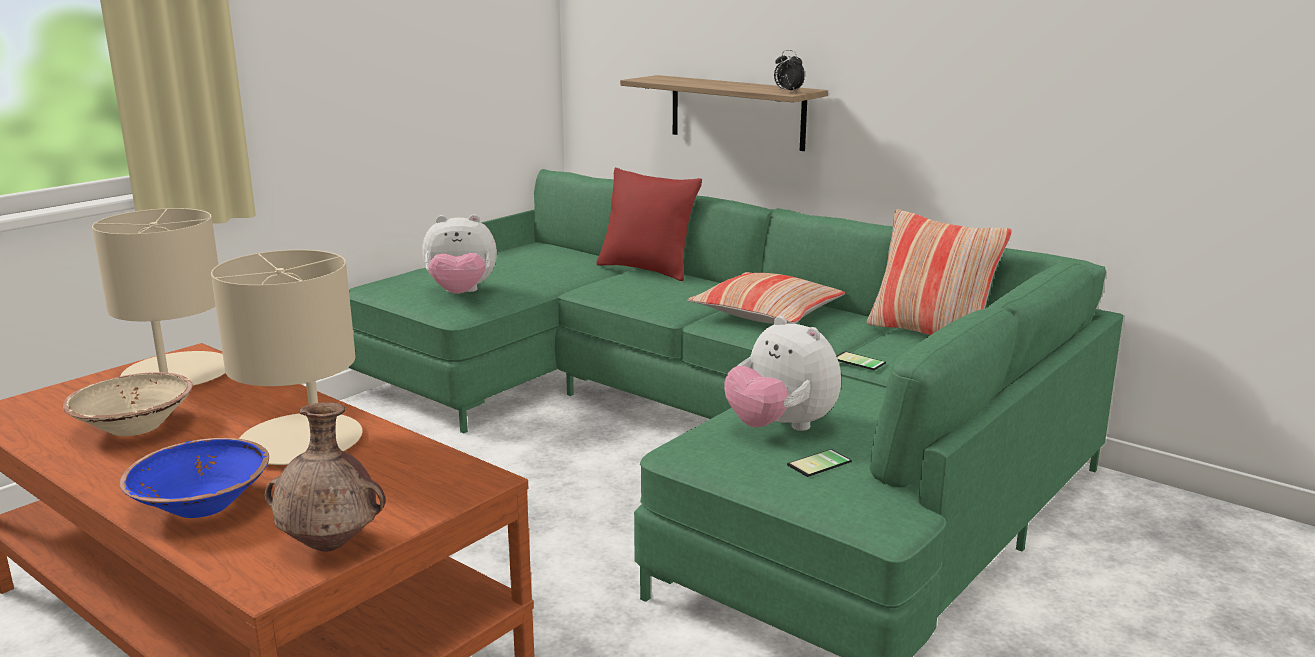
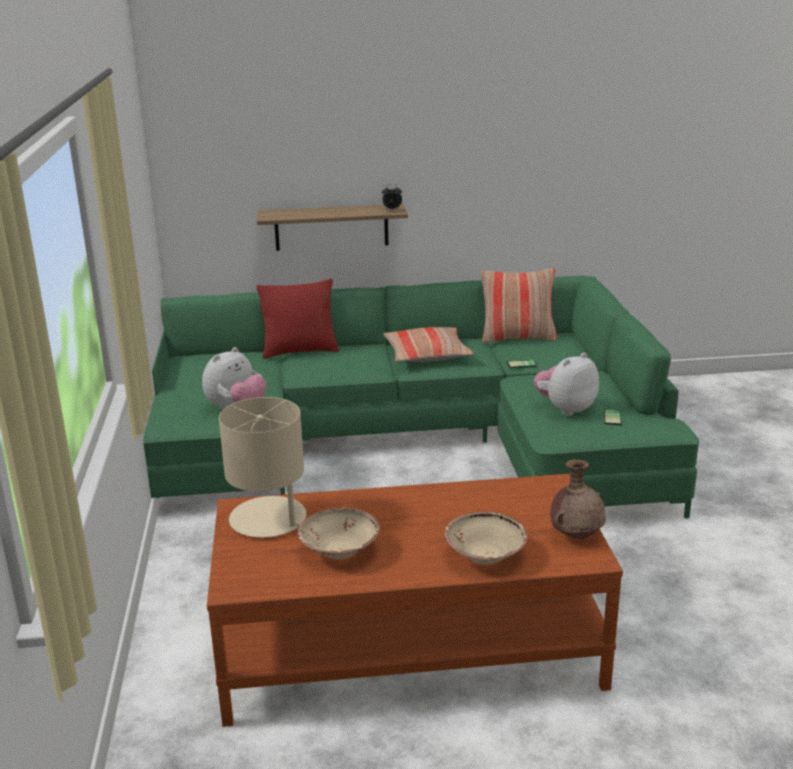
camera: 45 degrees left, 5 degrees up
(203, 505) = (485, 555): blue bowl -> beige bowl
(301, 443) = (442, 511): beige table lamp -> none
(781, 427) = (565, 409): plush toy -> plush toy turned 135 degrees clockwise

